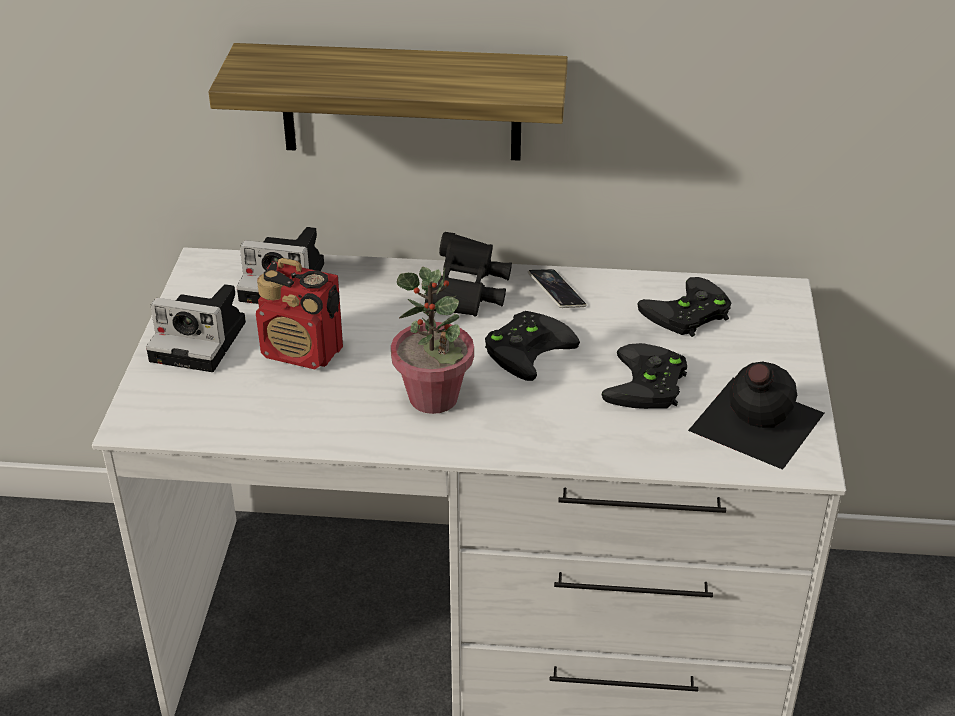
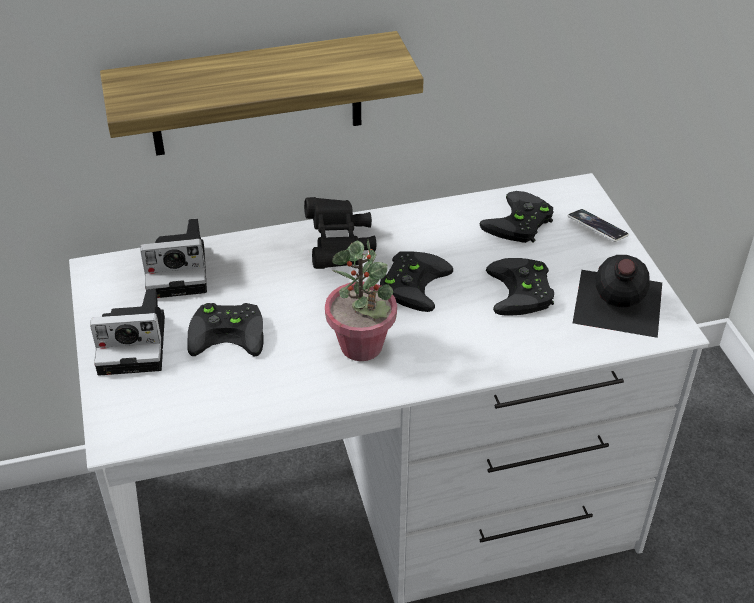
camera: 20 degrees left, 5 degrees up
(303, 352) = (230, 332): radio -> black game controller
(556, 292) = (409, 228): phone -> phone (597, 228)

